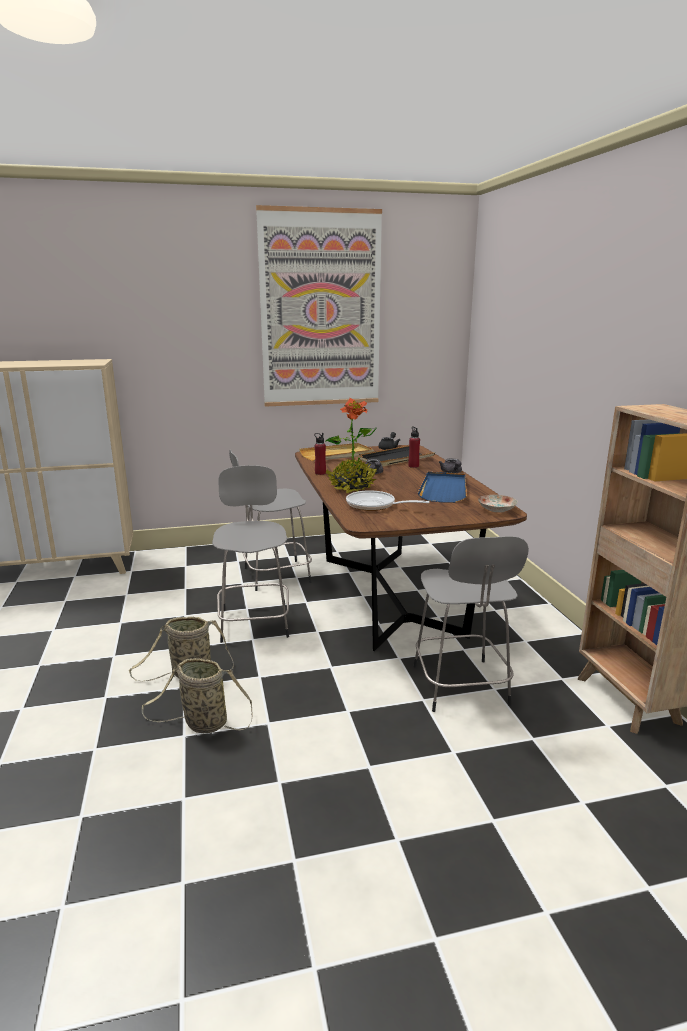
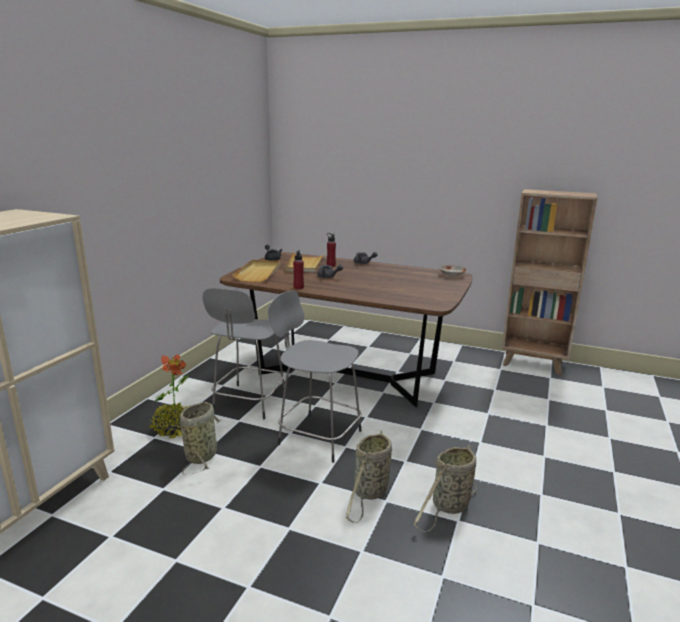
camera: 55 degrees left, 0 degrees up
(179, 589) = (202, 455): none -> basket
(321, 310) = (190, 136): picture -> none
(351, 487) = (350, 289): potted plant -> potted plant (173, 429)
(375, 505) = (403, 294): frying pan -> none
(395, 459) = (304, 264): black tray -> beige tray
(443, 489) = (396, 273): blue tray -> none
(461, 687) = (485, 397): grey stool -> none

